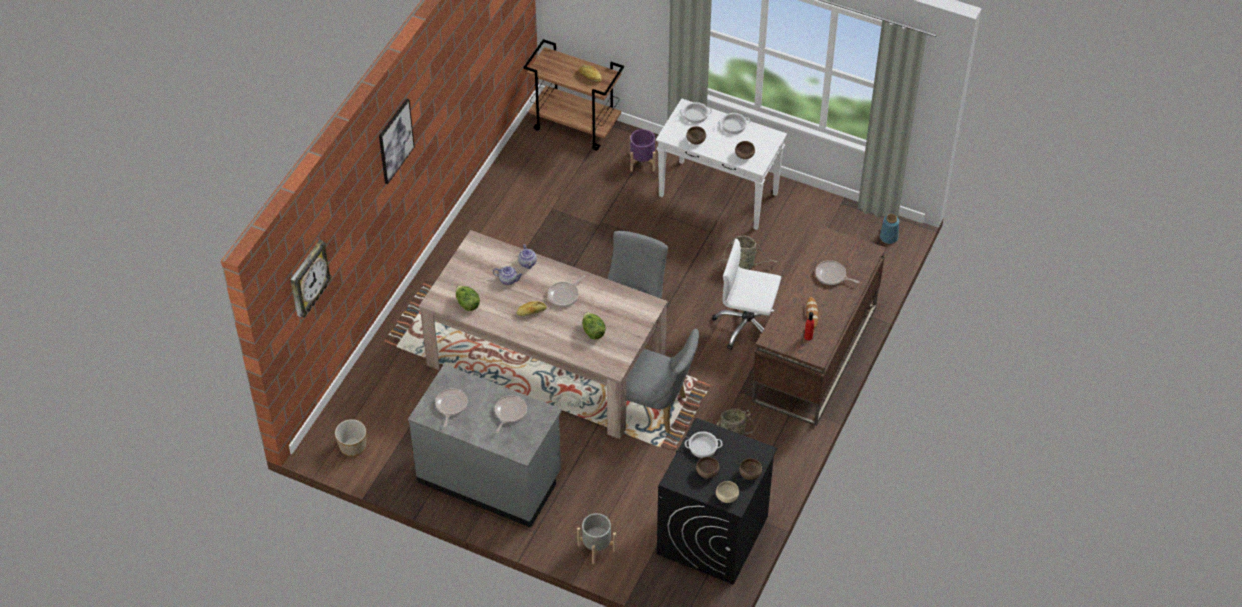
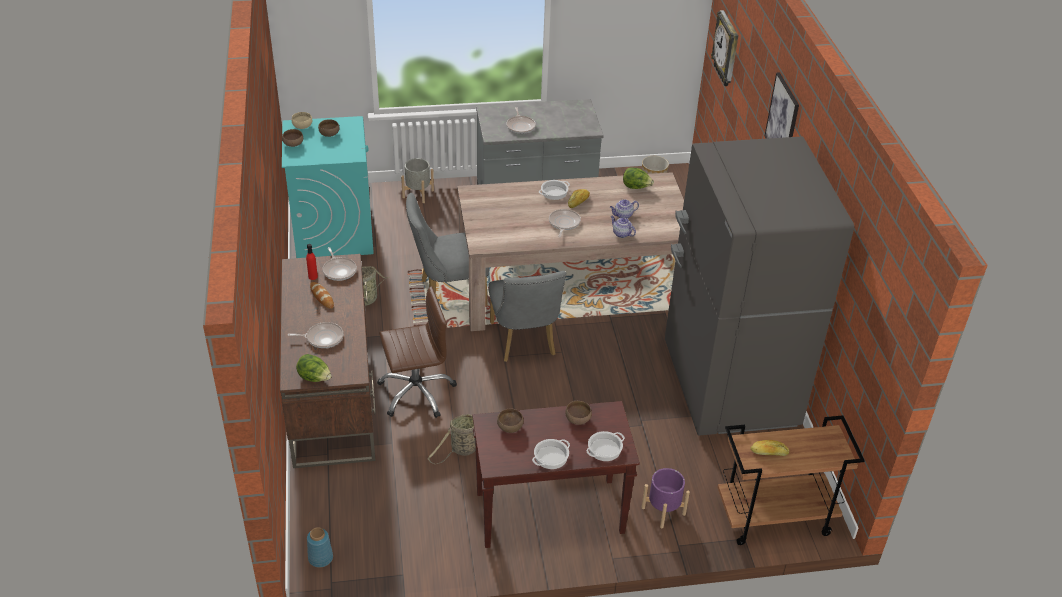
camera: 145 degrees right, 10 degrees down
(450, 406) = (568, 115): frying pan -> frying pan (339, 270)
(508, 219) = (728, 386): none -> grey fridge
(593, 332) = (513, 208): lettuce -> lettuce (315, 378)
(702, 447) = (345, 146): cooking pot -> cooking pot (554, 192)
(712, 536) = (333, 231): black washing machine -> turquoise washing machine
(719, 195) = (548, 514): white console table -> brown console table
(747, 326) = (416, 392): white office chair -> brown office chair

